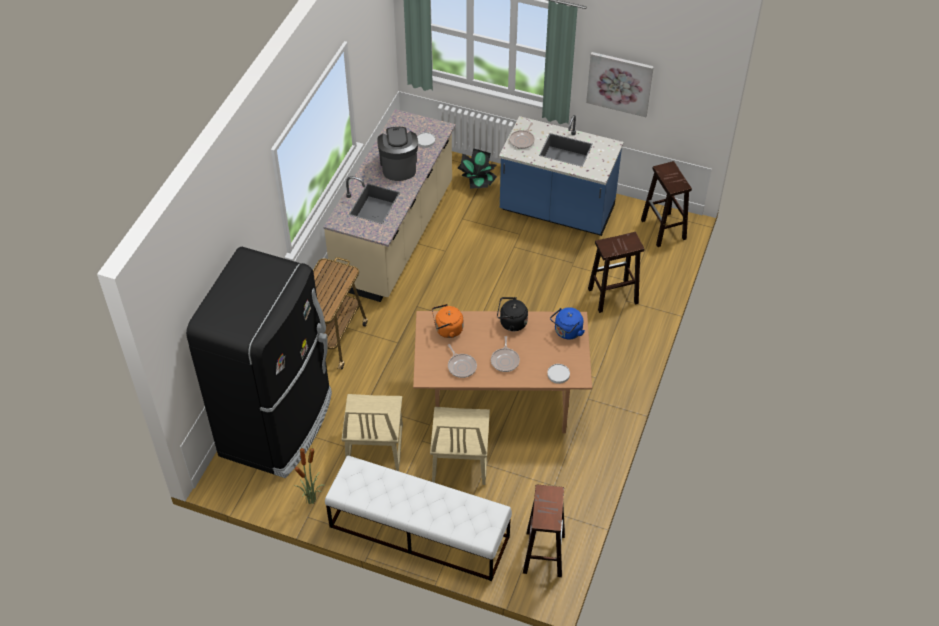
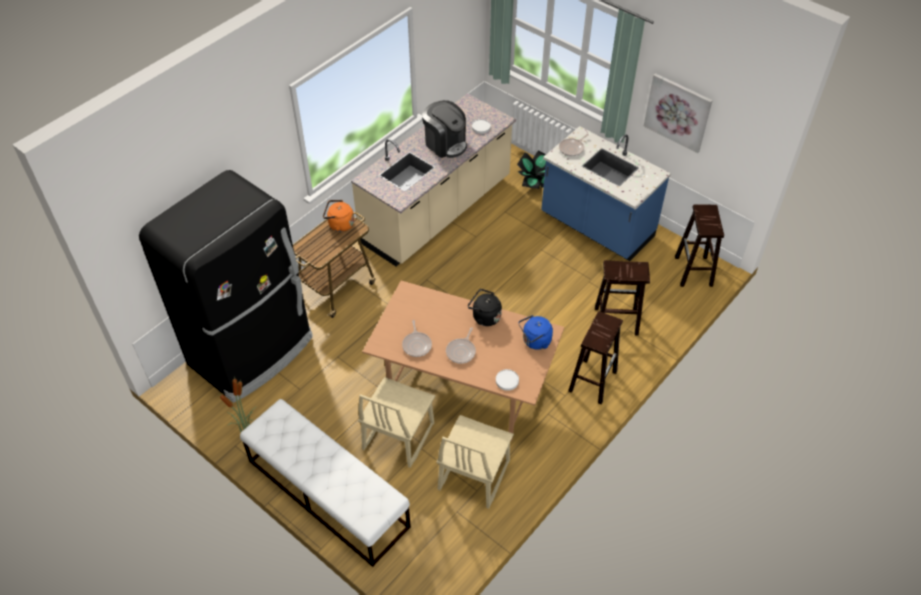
camera: 20 degrees right, 0 degrees up
(374, 447) = (325, 398): beige chair -> beige chair (473, 475)
(398, 166) = (445, 144): coffee machine -> coffee machine turned 120 degrees clockwise
(447, 330) = (420, 306): orange kettle -> orange kettle (339, 225)
(543, 553) = (436, 555): brown stool -> brown stool (592, 380)

